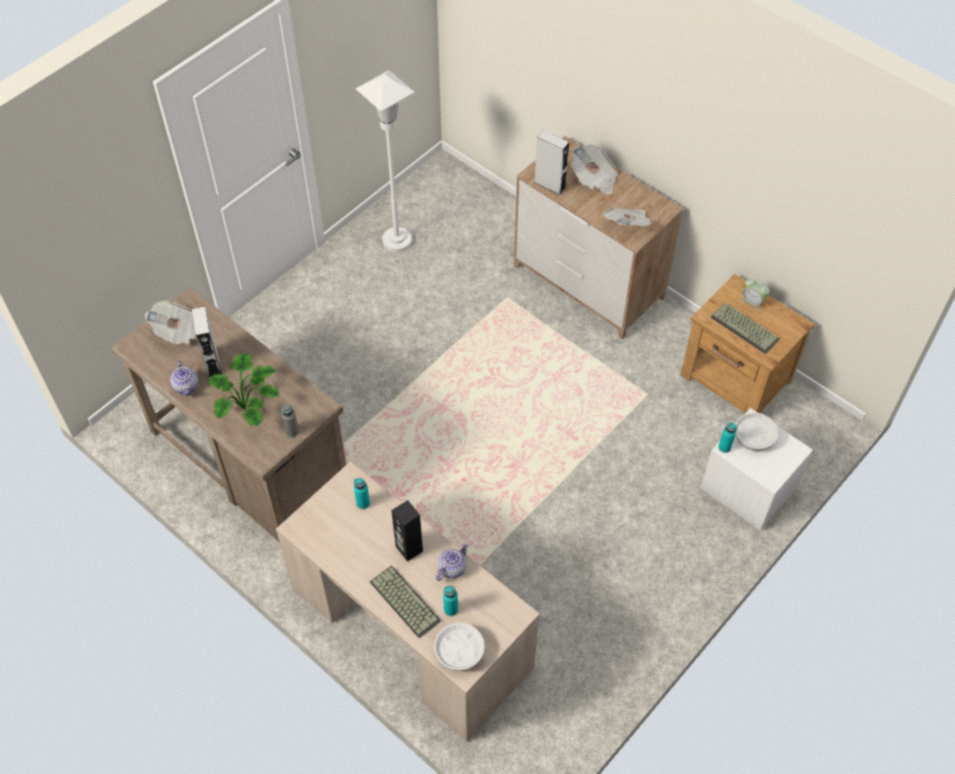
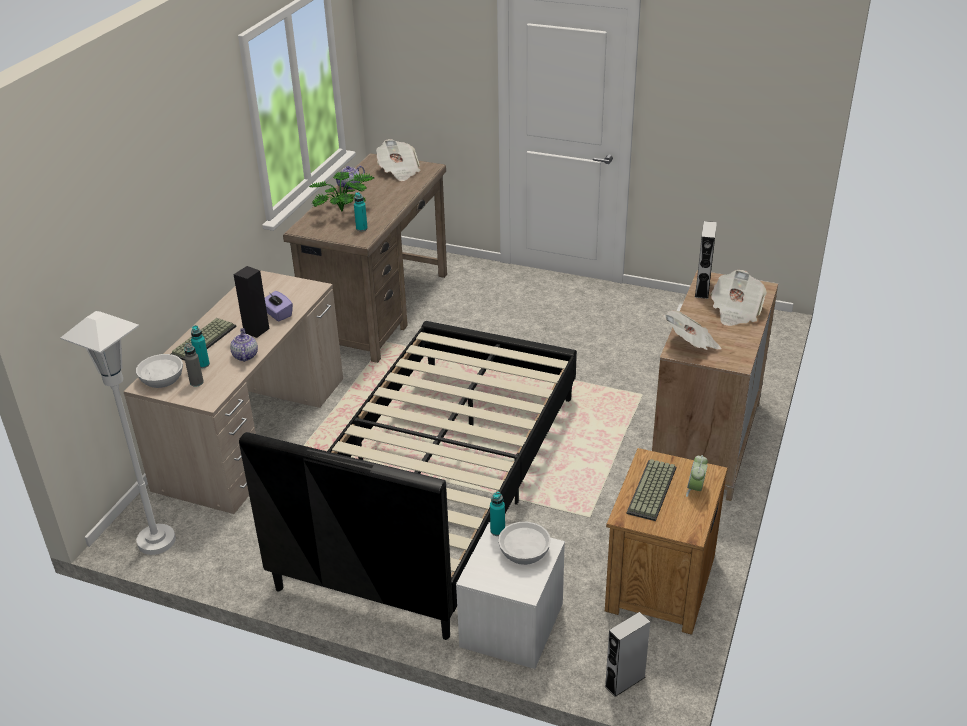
camera: 70 degrees right, 20 degrees down
(213, 363) = (378, 189): grey speaker -> grey speaker (625, 681)
(292, 431) = (330, 234): grey bottle -> grey bottle (196, 382)
(363, 503) = (293, 299): turquoise bottle -> turquoise bottle (361, 228)
(386, 523) = (278, 314): none -> purple tissue box
(397, 241) = (655, 317): white floor lamp -> white floor lamp (156, 541)
(452, 568) = (245, 355): teapot -> teapot turned 120 degrees counterclockwise
(563, 490) = (437, 485): none -> black bed

